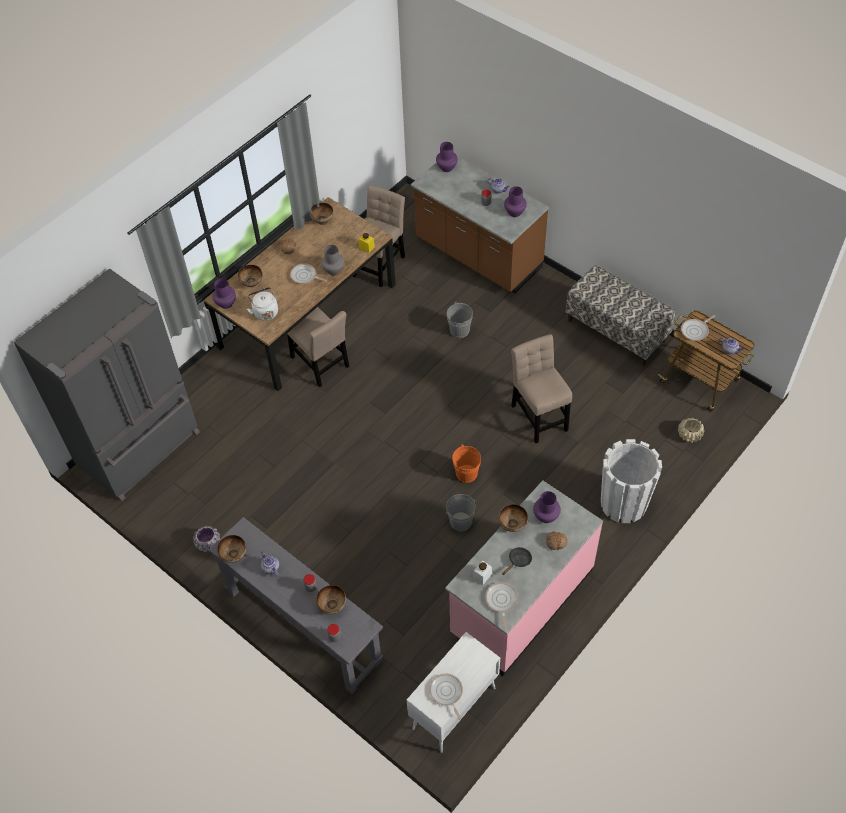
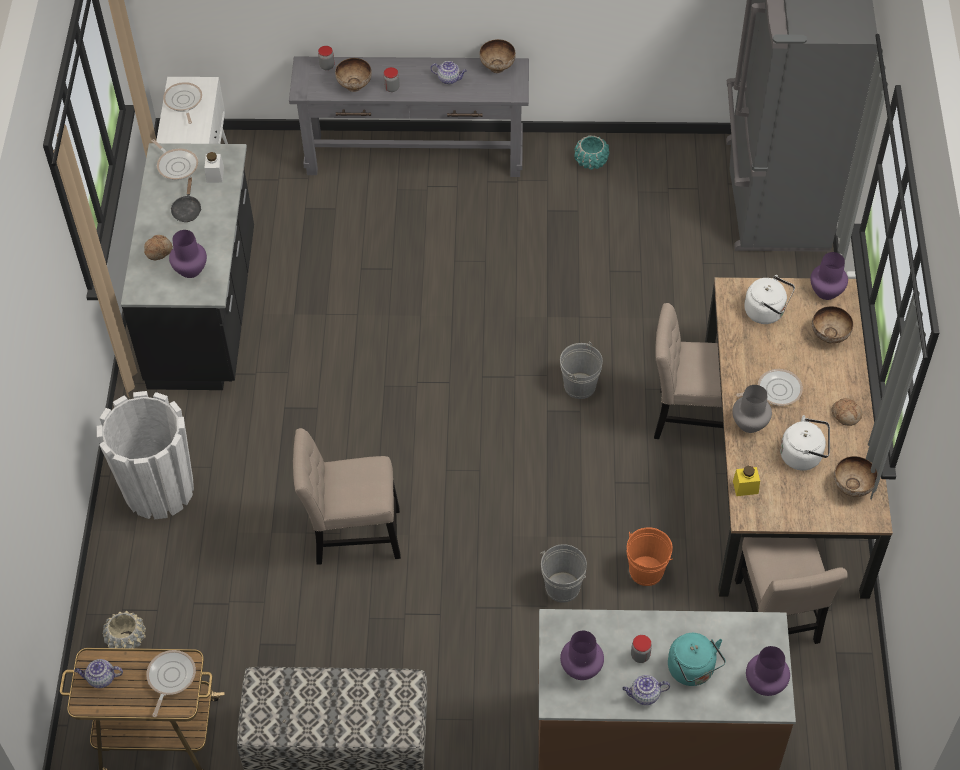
camera: 140 degrees right, 0 degrees up
(208, 543) = (591, 161): purple planter -> turquoise planter
(326, 244) = (803, 455): none -> white kettle
(446, 693) = (183, 102): frying pan -> frying pan turned 135 degrees counterclockwise
(460, 522) = (340, 347): grey bucket -> grey bucket (580, 386)
(466, 473) = (381, 403): orange bucket -> orange bucket (646, 571)
(470, 187) = (693, 670): none -> turquoise kettle
(513, 525) = (221, 239): bowl -> none
(520, 601) = (205, 310): pink counter -> black counter
(538, 415) = (352, 535): beige chair -> beige chair turned 150 degrees clockwise

